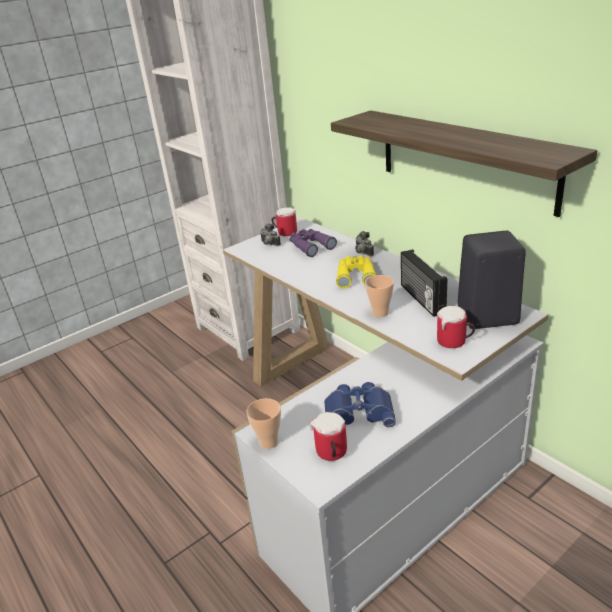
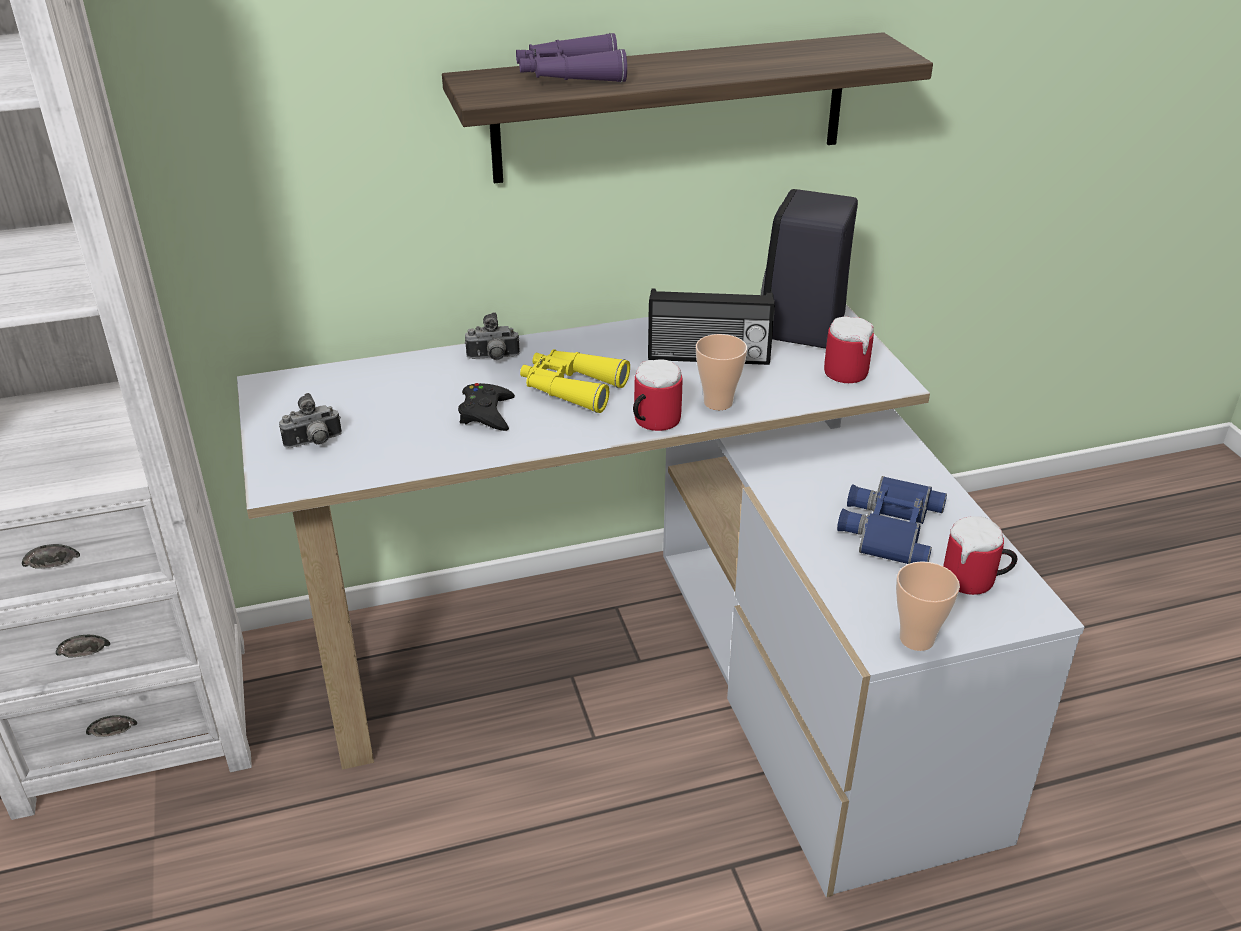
camera: 70 degrees left, 5 degrees up
(285, 232) = (283, 411): mug -> mug (651, 421)
(310, 246) = (392, 400): purple binoculars -> purple binoculars (569, 75)
(318, 266) = (486, 413): none -> black game controller

